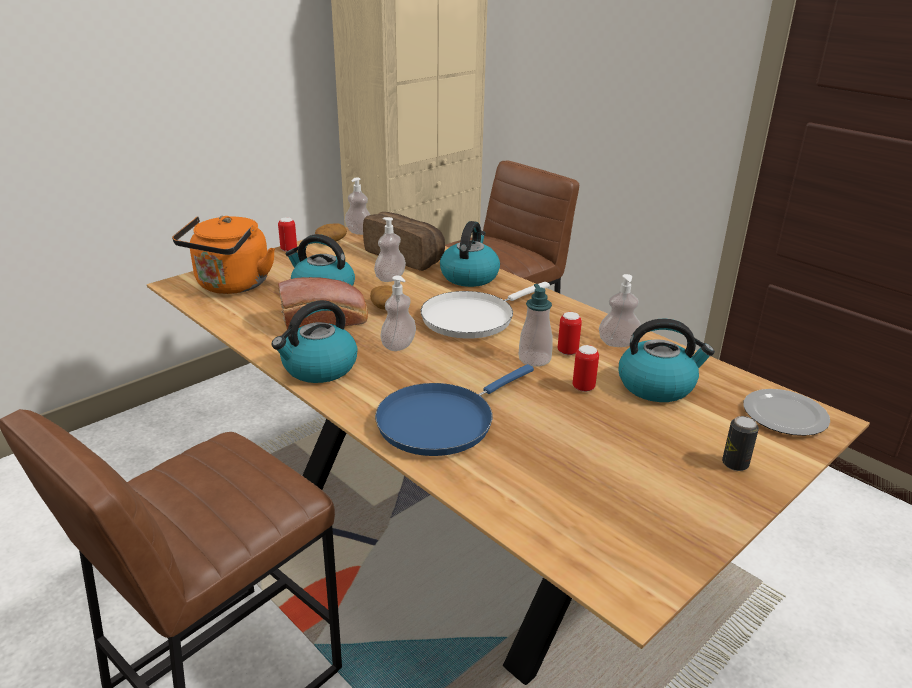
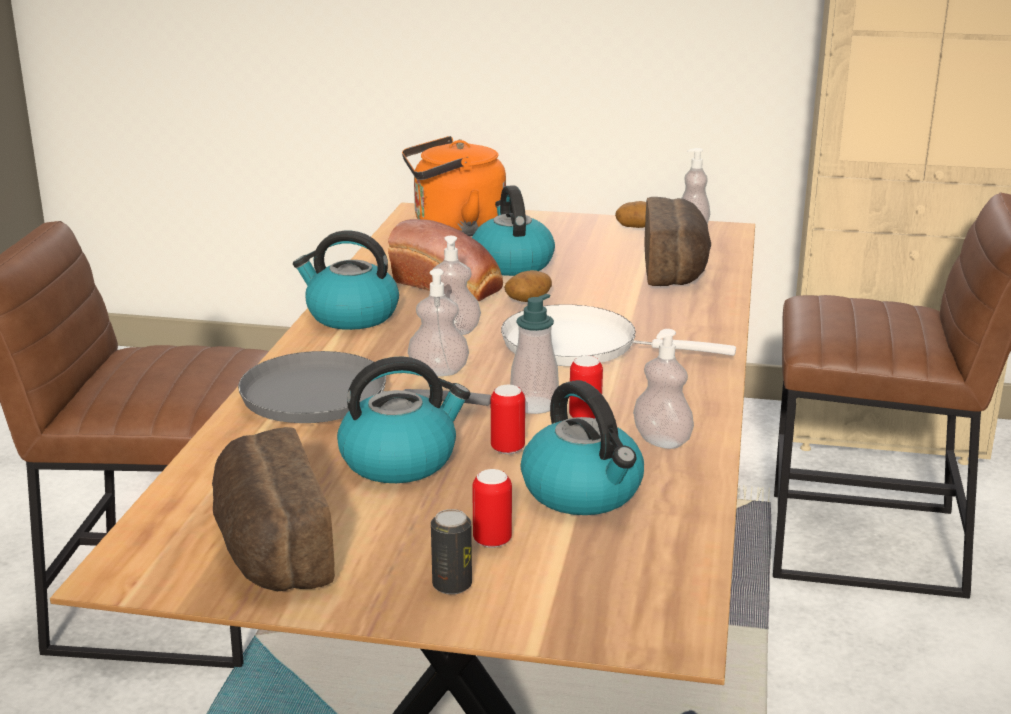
camera: 55 degrees right, 5 degrees down
(289, 249) = (580, 218): can -> can (492, 541)
(390, 278) = (602, 279): soap dispenser -> soap dispenser (438, 371)
(441, 421) = (326, 398): blue frying pan -> grey frying pan
(469, 276) = (689, 312): kettle -> kettle (400, 460)
(641, 516) = (268, 548): none -> bread
(784, 414) = (640, 599): plate -> none

